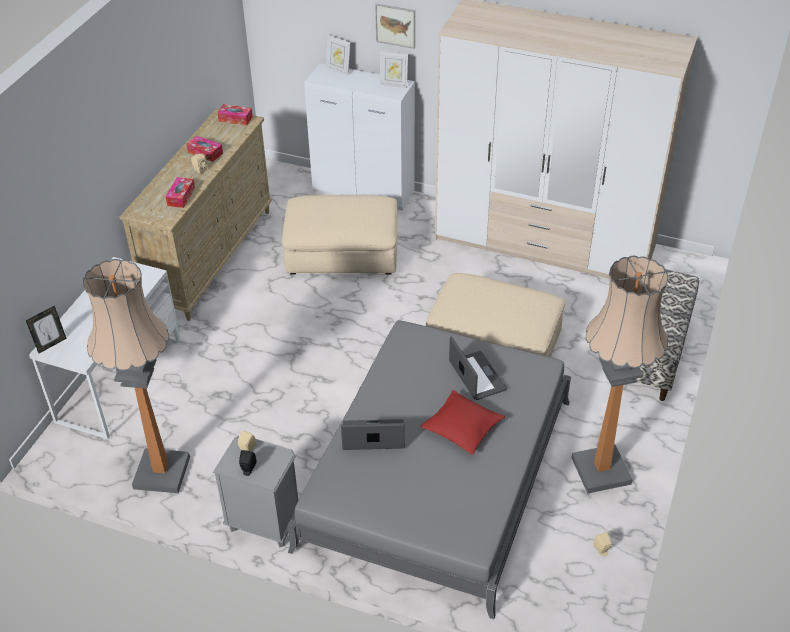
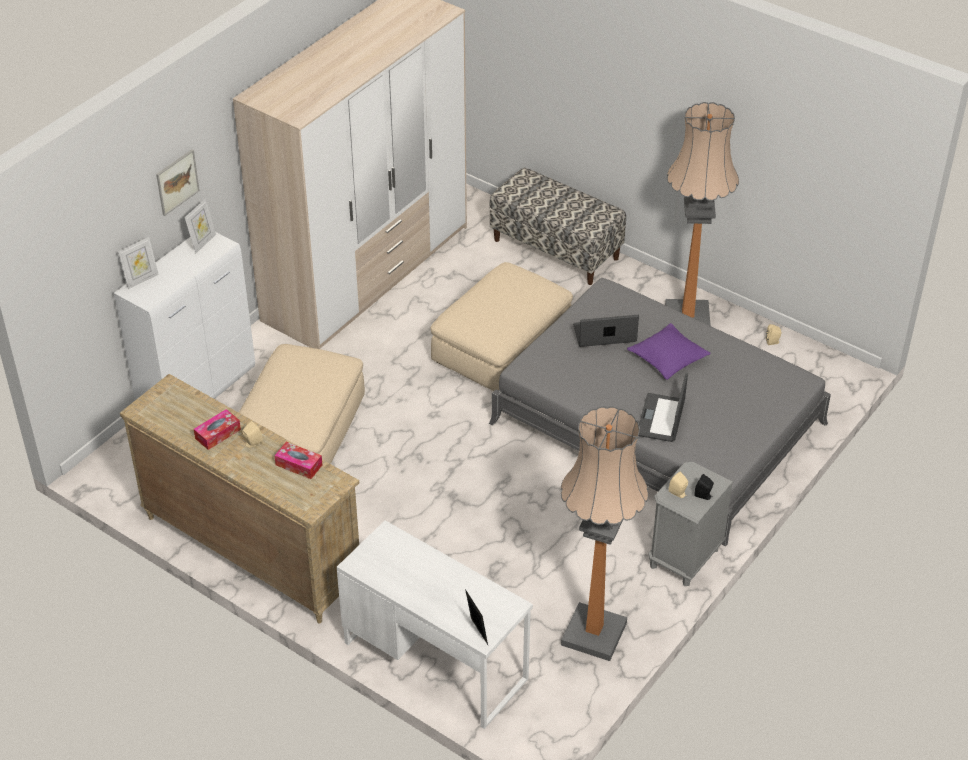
camera: 75 degrees left, 0 degrees up
(235, 119) = (157, 398): tissue box -> none
(462, 427) = (668, 358): red pillow -> purple pillow

